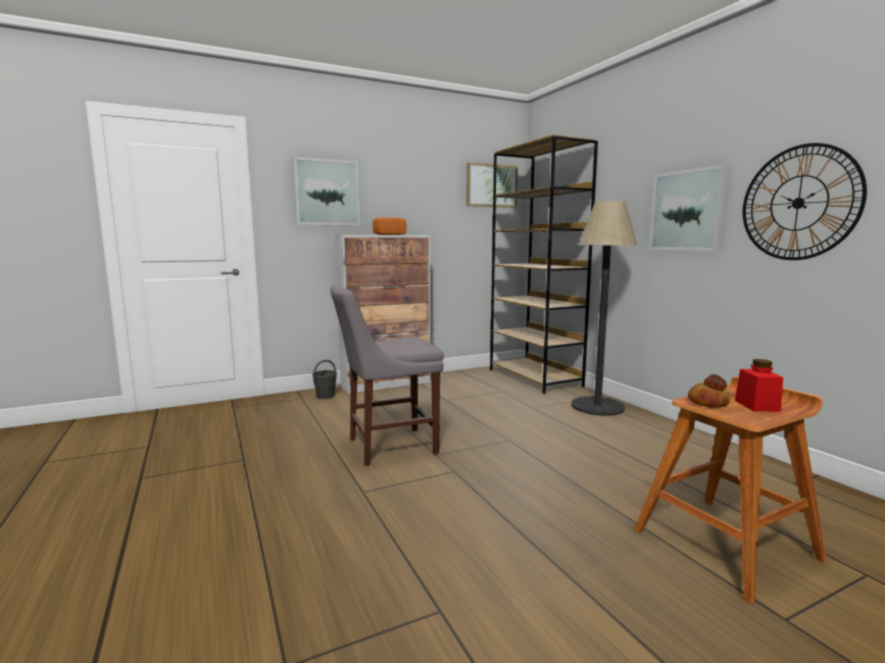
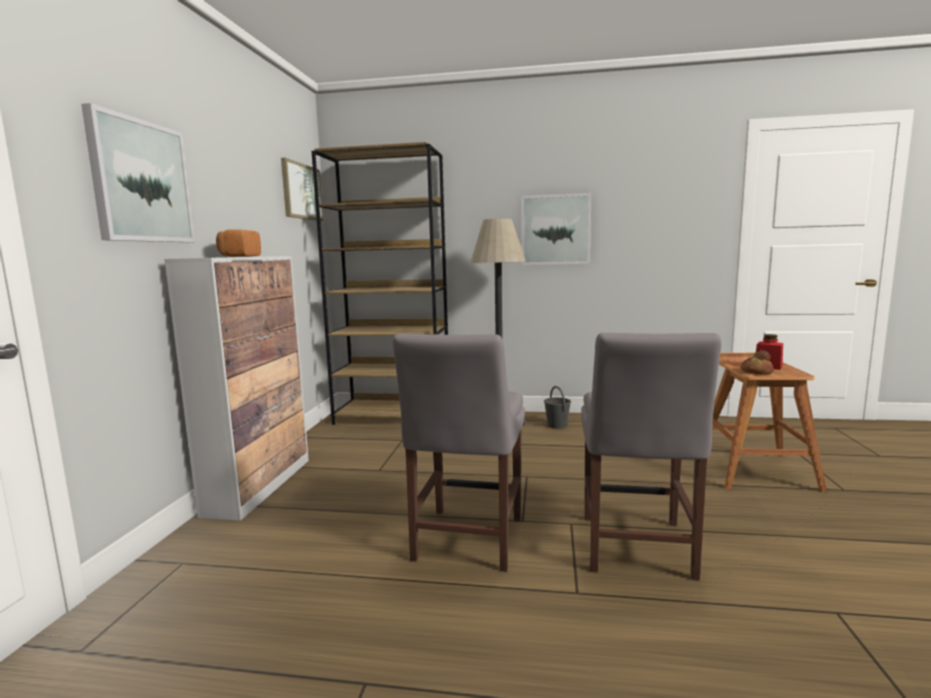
camera: 55 degrees left, 0 degrees up
(325, 395) = (214, 539): grey bucket -> grey bucket (557, 425)
(443, 502) = (636, 549): none -> grey chair
(798, 203) = (649, 226): wall clock -> none

